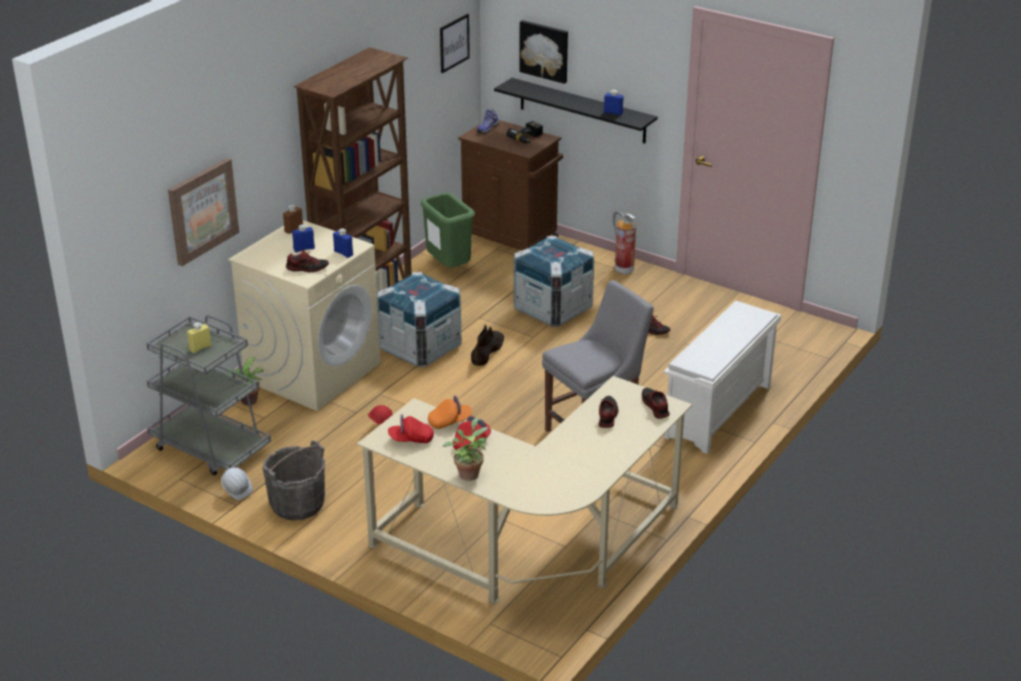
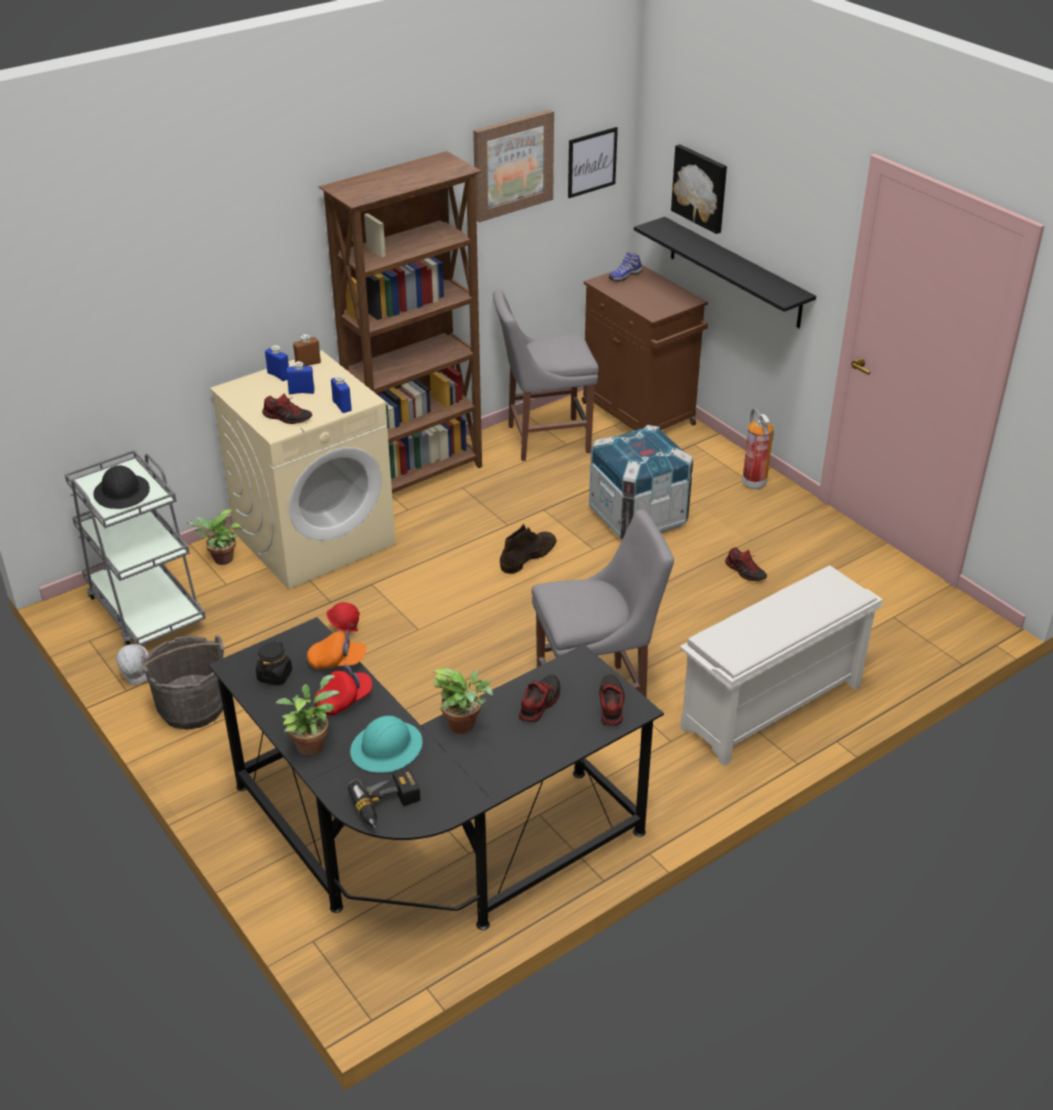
camera: 20 degrees right, 5 degrees up
(200, 348) = (122, 493): yellow bottle -> black hard hat
(202, 210) = (169, 325): picture -> picture (512, 165)
(411, 439) = (275, 675): red cap -> black jar
(420, 348) = (452, 534): crate -> none
(448, 268) = (543, 439): green trash can -> grey chair
(523, 464) = (387, 748): none -> turquoise hard hat
(528, 138) = (666, 297): power drill -> power drill (387, 806)
(533, 548) = (428, 845): beige desk -> black desk
(566, 439) = (465, 725): none -> potted plant
(613, 113) = (761, 282): blue bottle -> blue bottle (278, 375)

